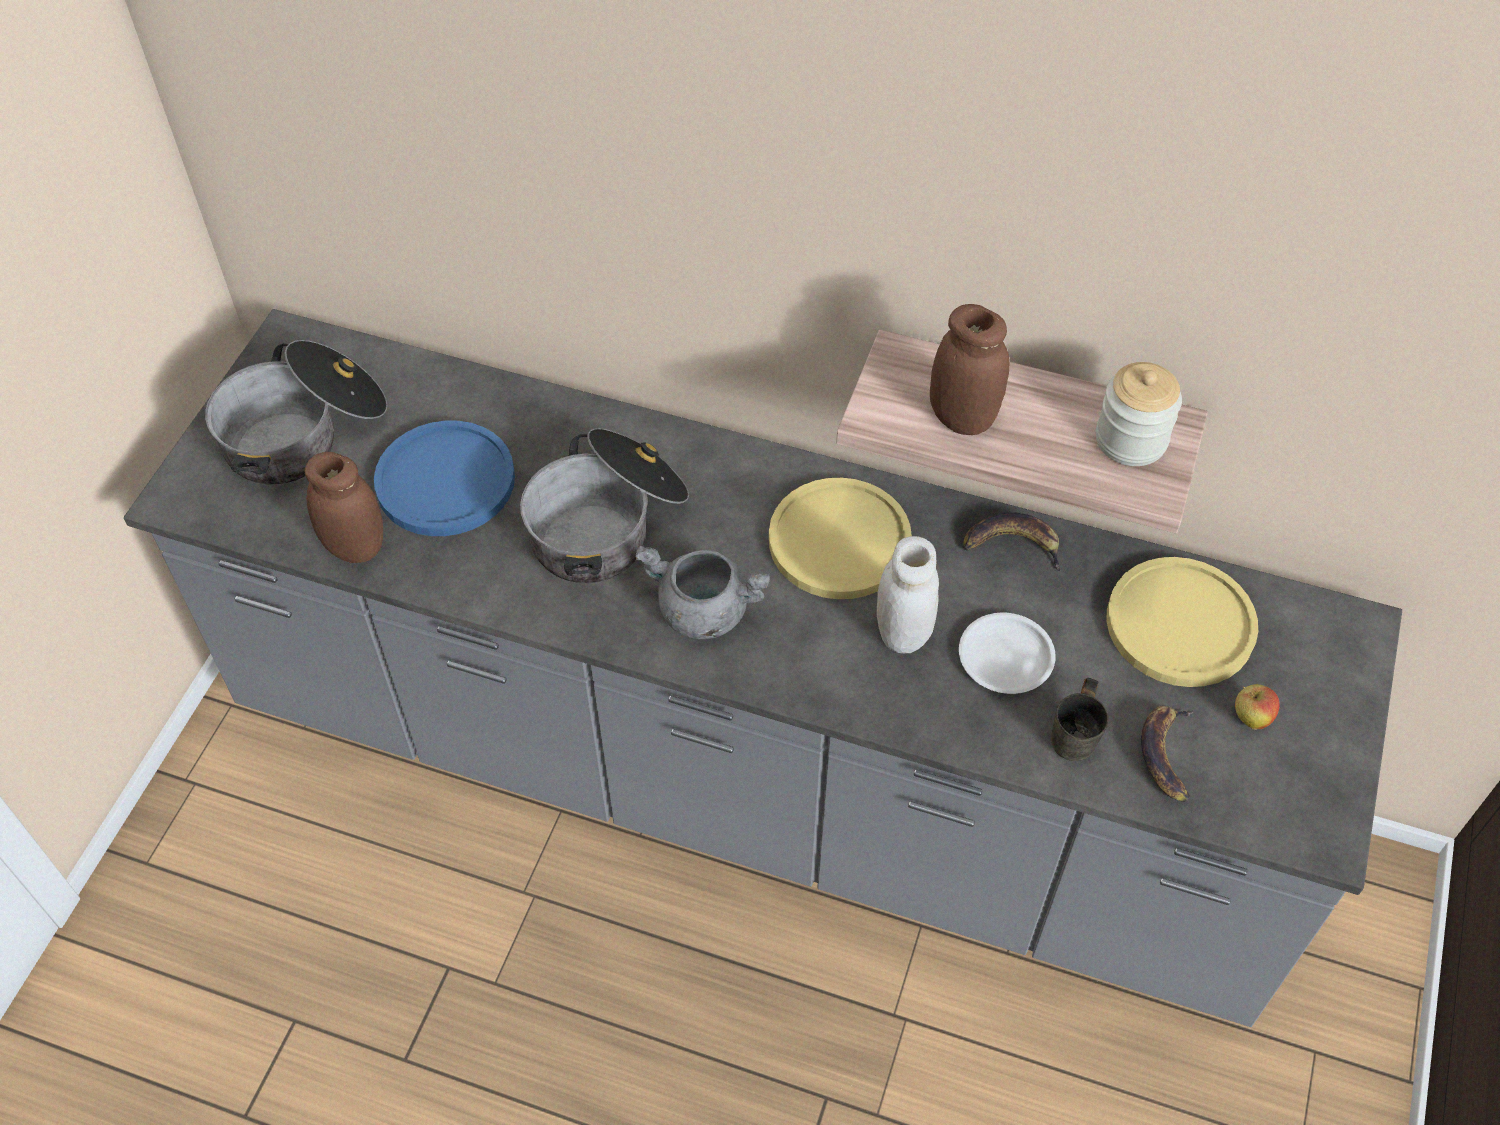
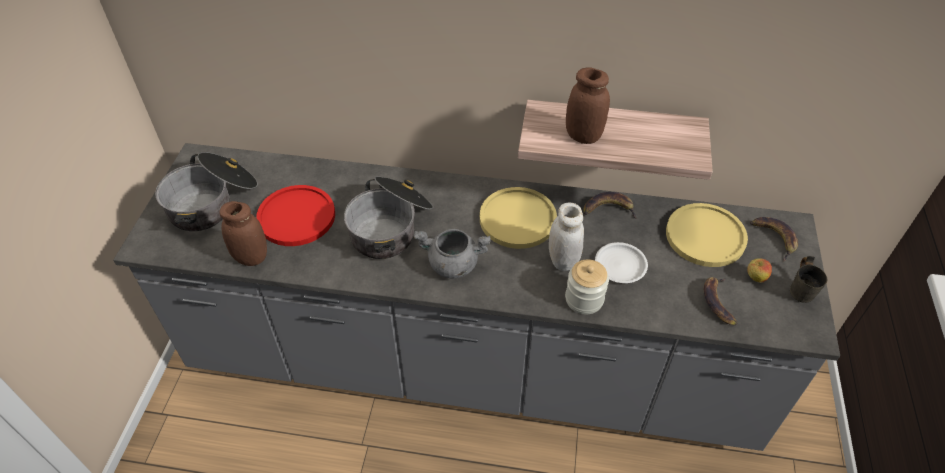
camera: 10 degrees left, 5 degrees down
(445, 481) = (296, 217): blue plate -> red plate
(1080, 736) = (670, 300): grey mug -> grey mug (803, 290)
(1131, 440) = (674, 136): jar -> jar (584, 299)
(1311, 647) = (774, 238): none -> banana

